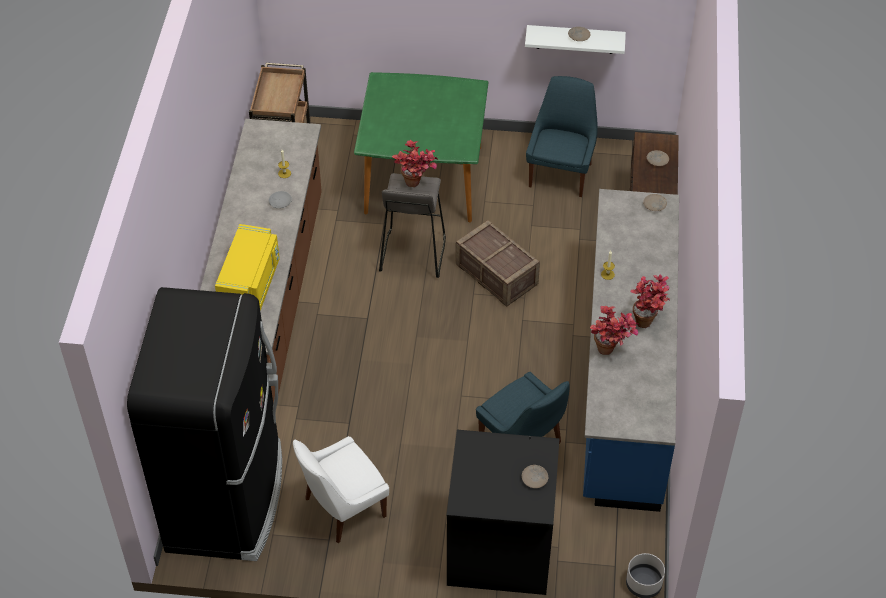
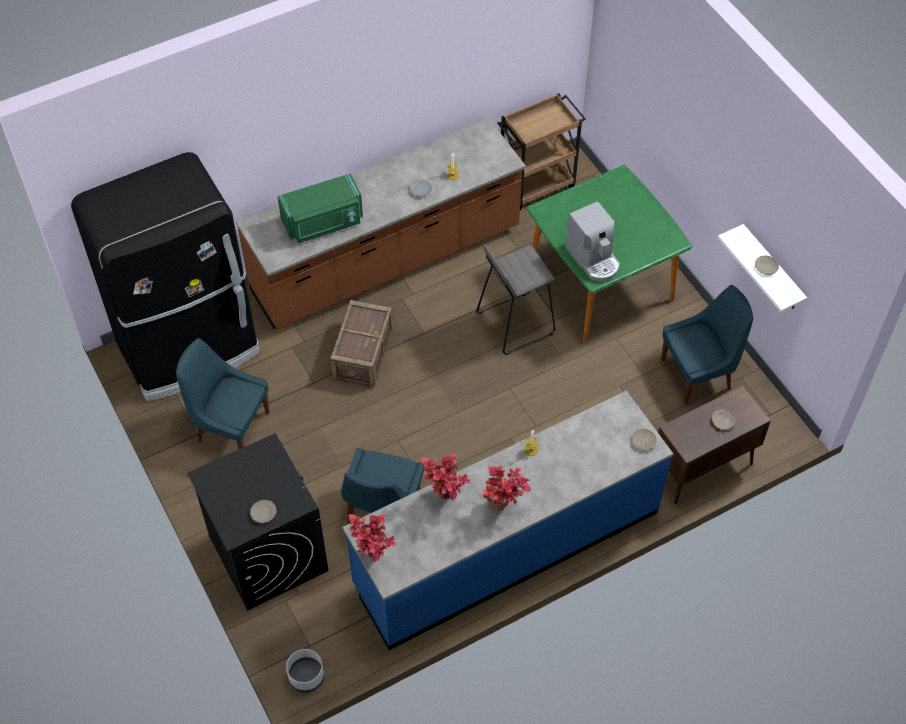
camera: 55 degrees right, 5 degrees up
(251, 284) = (323, 223): yellow microwave -> green microwave
(342, 509) = (231, 426): white chair -> blue chair
(417, 185) = (530, 267): potted plant -> potted plant (373, 557)
(447, 142) = (593, 259): none -> coffee machine
(495, 275) = (542, 392): crate -> crate (362, 353)

